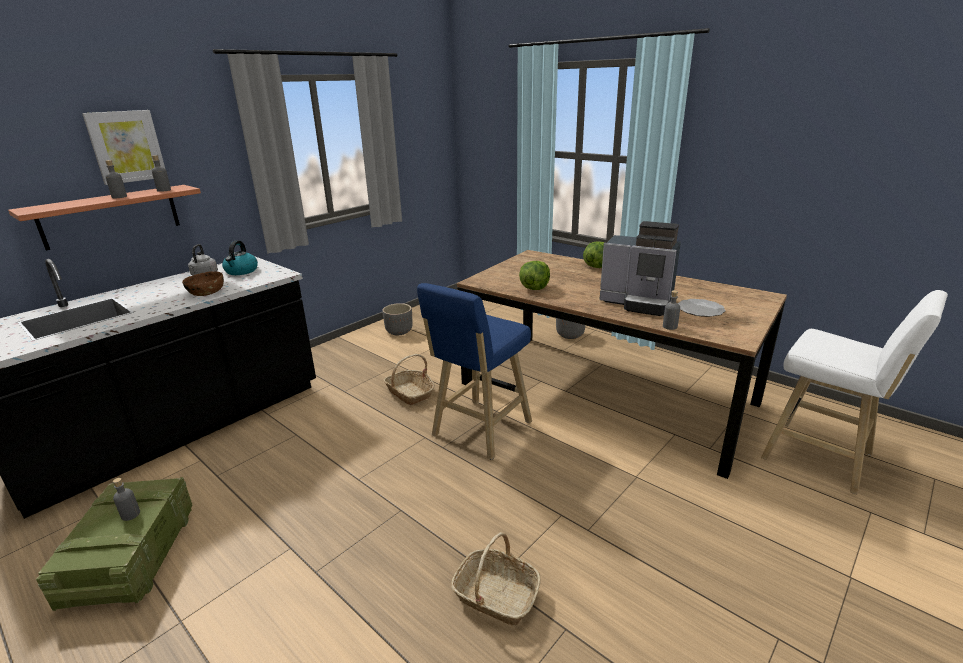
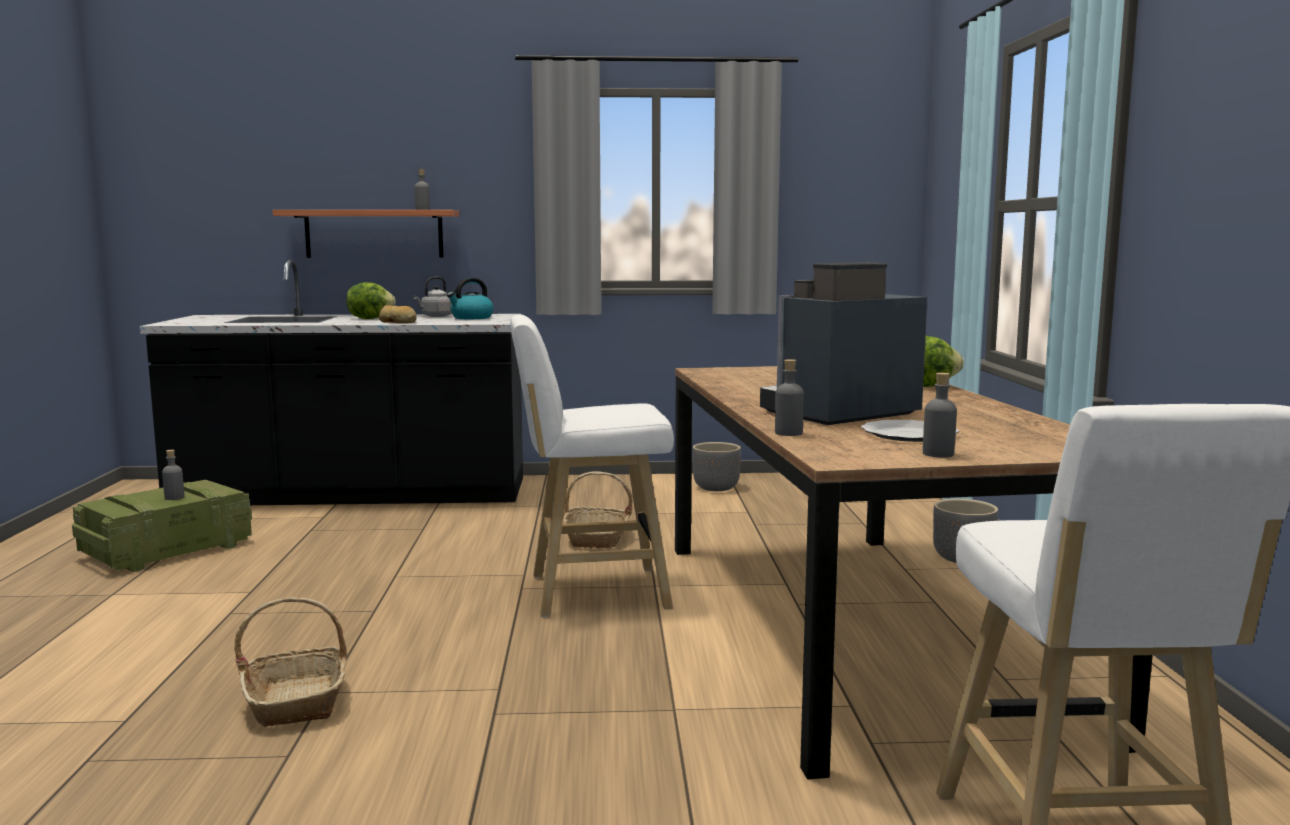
camera: 45 degrees right, 15 degrees down
(119, 197) = (374, 209): grey bottle -> grey bottle (938, 454)
(126, 146) = (407, 161): picture -> none
(206, 293) = (398, 322): brown bowl -> bread
(479, 431) = (591, 592): blue stool -> white stool
(534, 288) = (748, 384): lettuce -> lettuce (370, 319)
(638, 303) = (838, 414): coffee machine -> coffee machine turned 75 degrees clockwise

